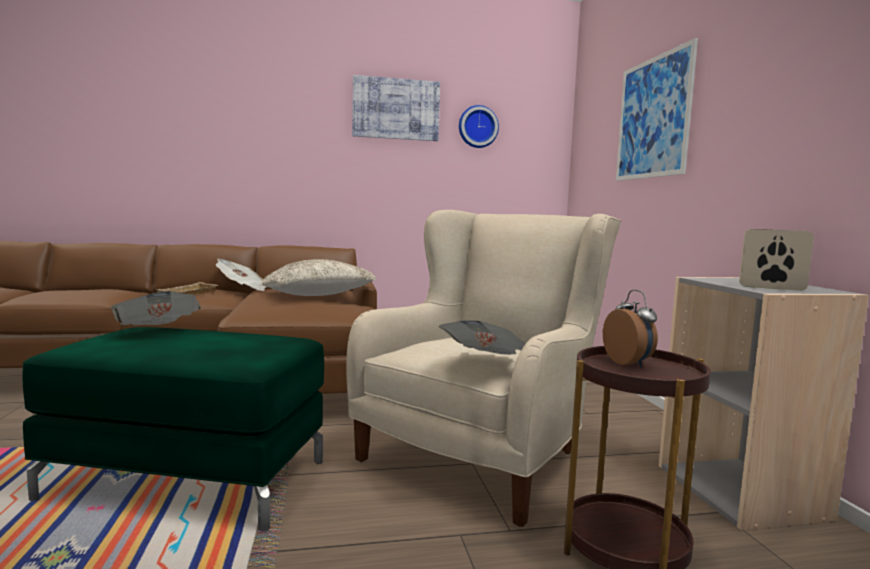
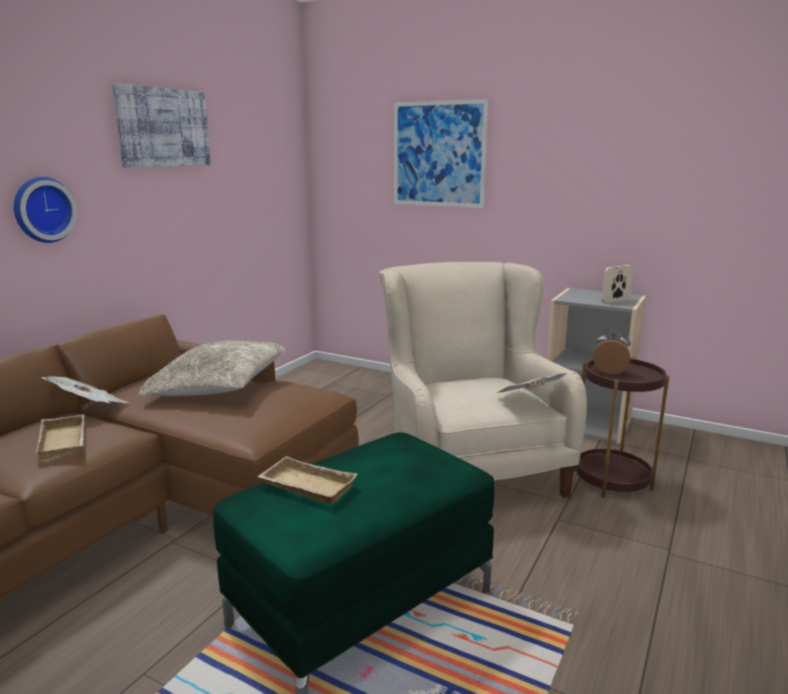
camera: 50 degrees left, 10 degrees up
(158, 332) = (305, 487): newspaper -> beige tray
(477, 127) = (239, 144): wall clock -> wall clock (42, 209)

